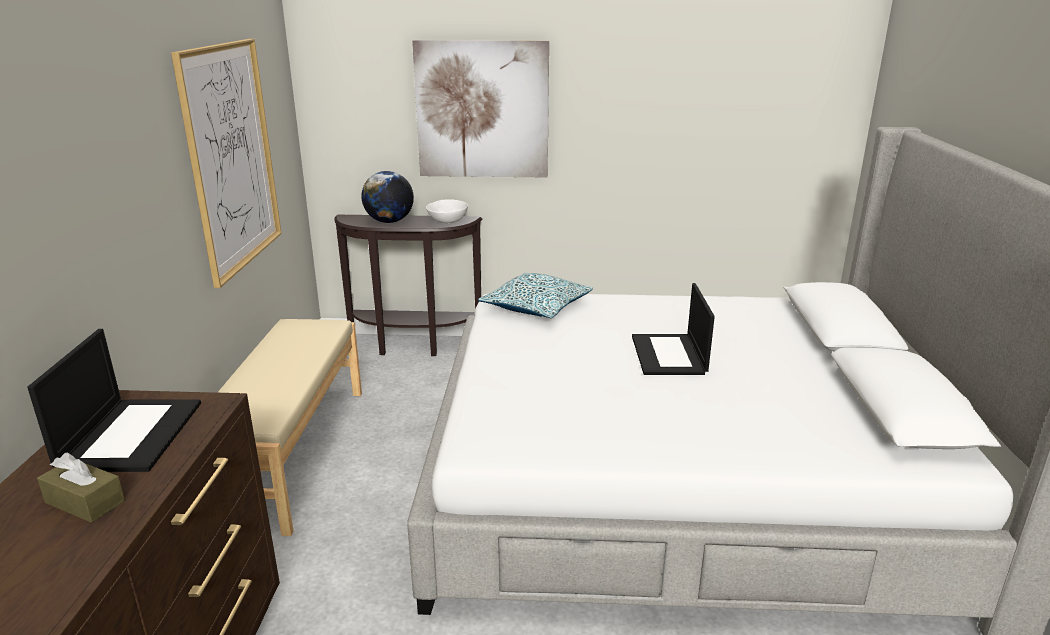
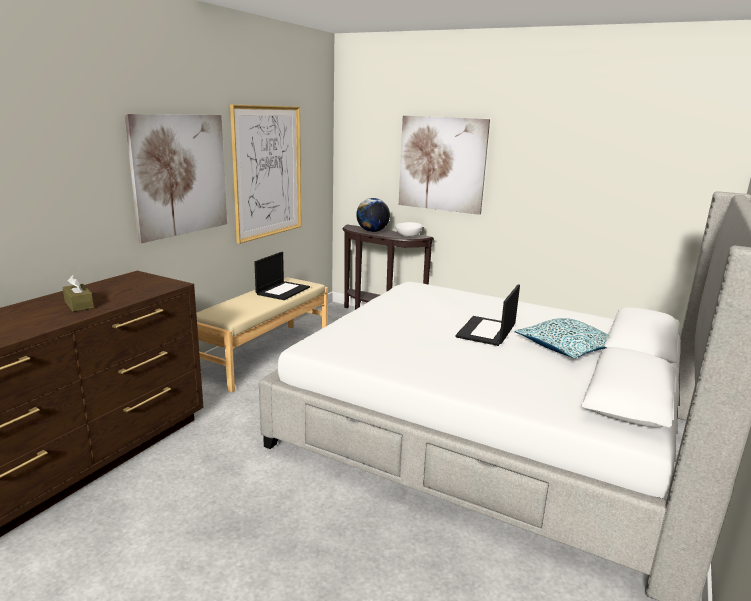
camera: 25 degrees right, 5 degrees down
(128, 197) = (180, 175): none -> picture
(131, 434) = (126, 287): laptop -> laptop (283, 290)
(537, 307) = (428, 292): pillow -> pillow (567, 348)

